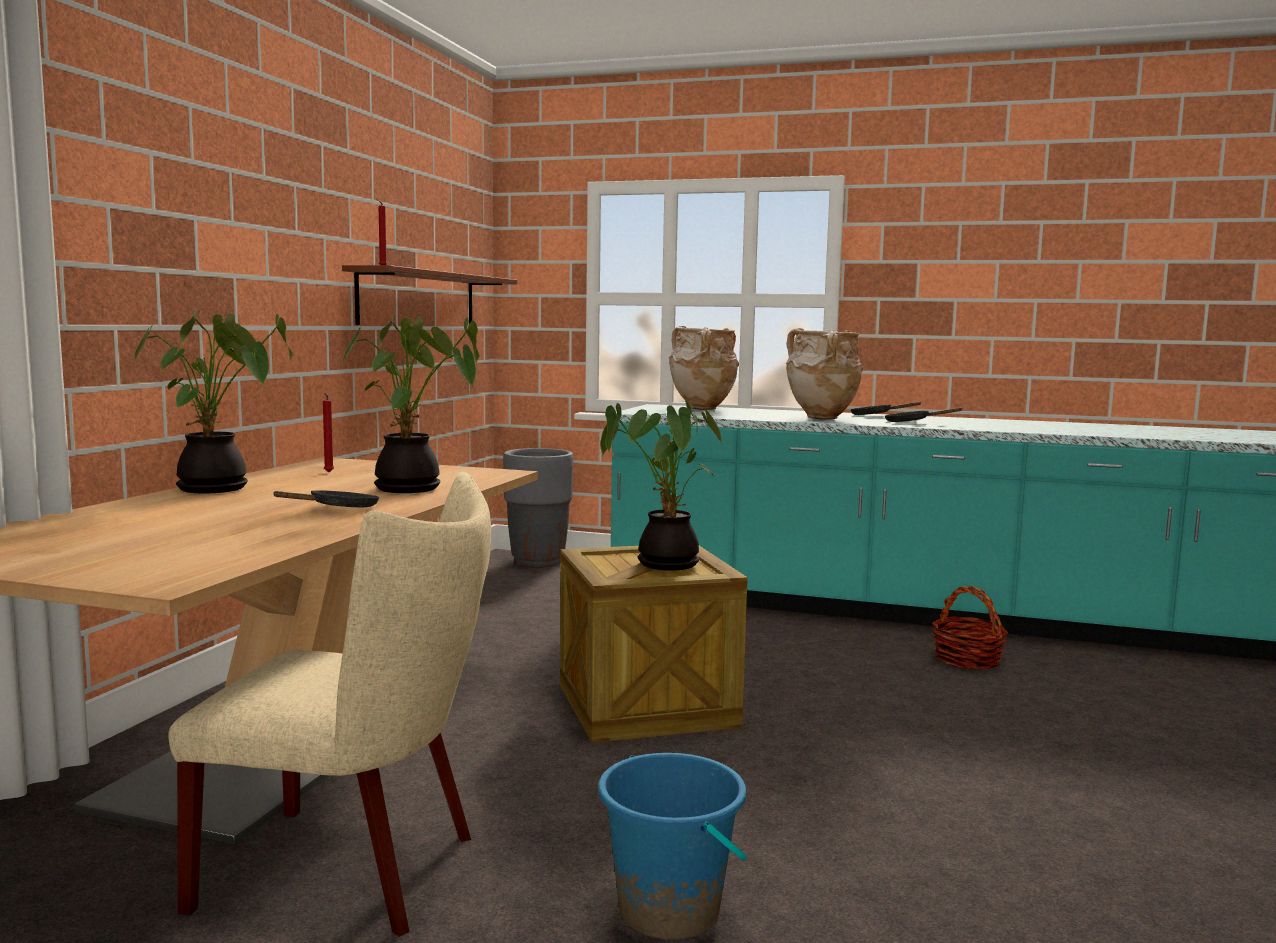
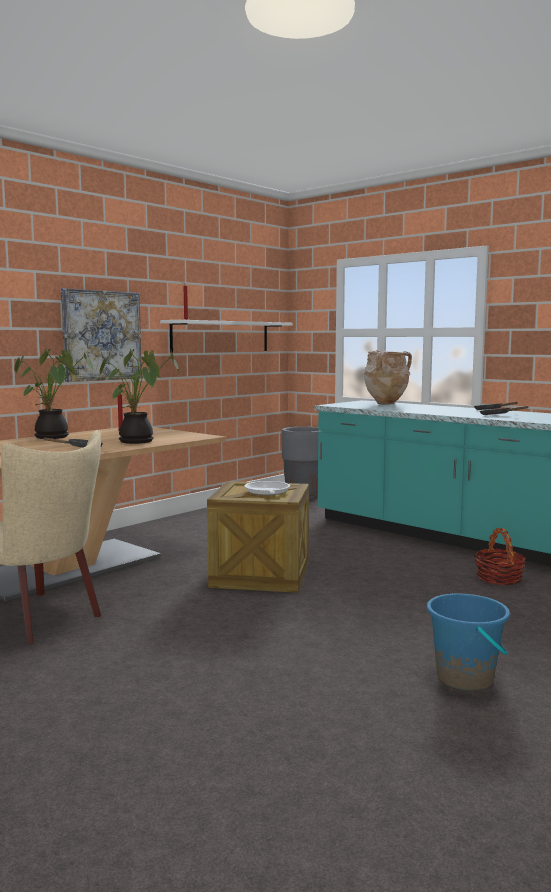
camera: 25 degrees right, 0 degrees up
(260, 289) = (101, 335): none -> picture
(419, 299) = (221, 336): brown shelf -> white shelf
(662, 563) = (267, 492): potted plant -> frying pan
(670, 910) = (148, 659): blue bucket -> blue bucket (465, 678)
(820, 418) = (443, 411): beige vase -> none

